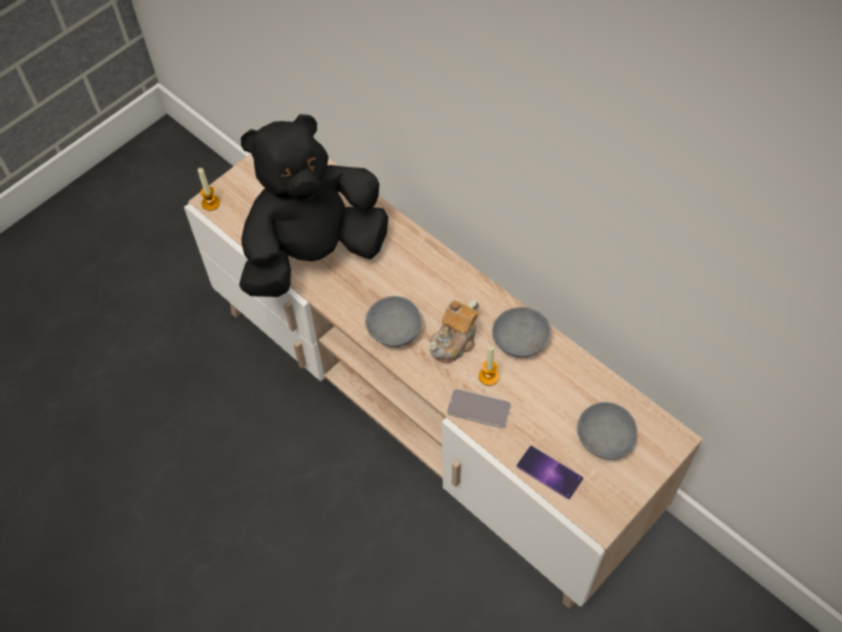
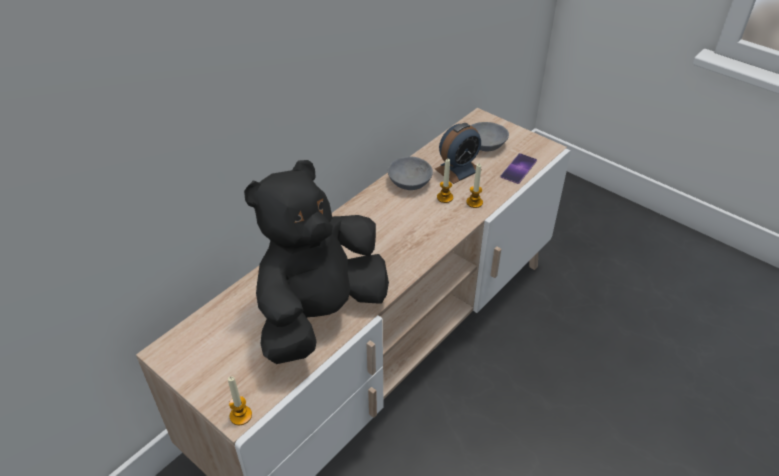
camera: 95 degrees left, 15 degrees down
(314, 254) = (320, 314): black plush toy -> black plush toy turned 75 degrees clockwise
(396, 330) = (405, 251): grey bowl -> none
(454, 341) = (414, 216): teapot -> none
(478, 409) = (474, 202): phone -> candle
(546, 396) = (458, 169): none -> alarm clock

